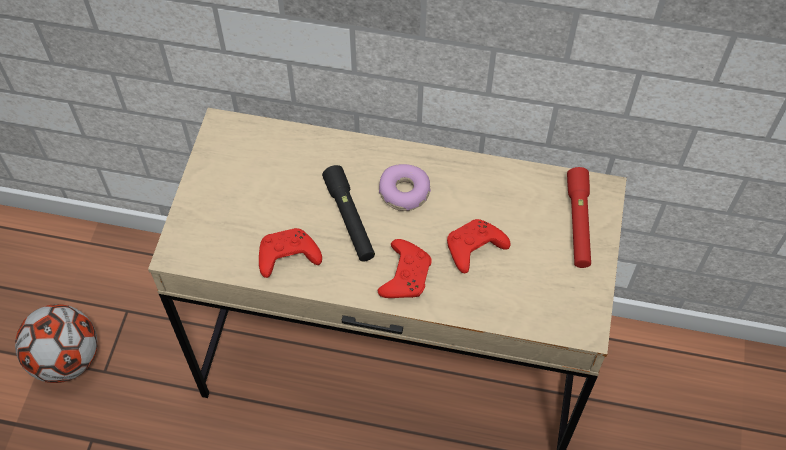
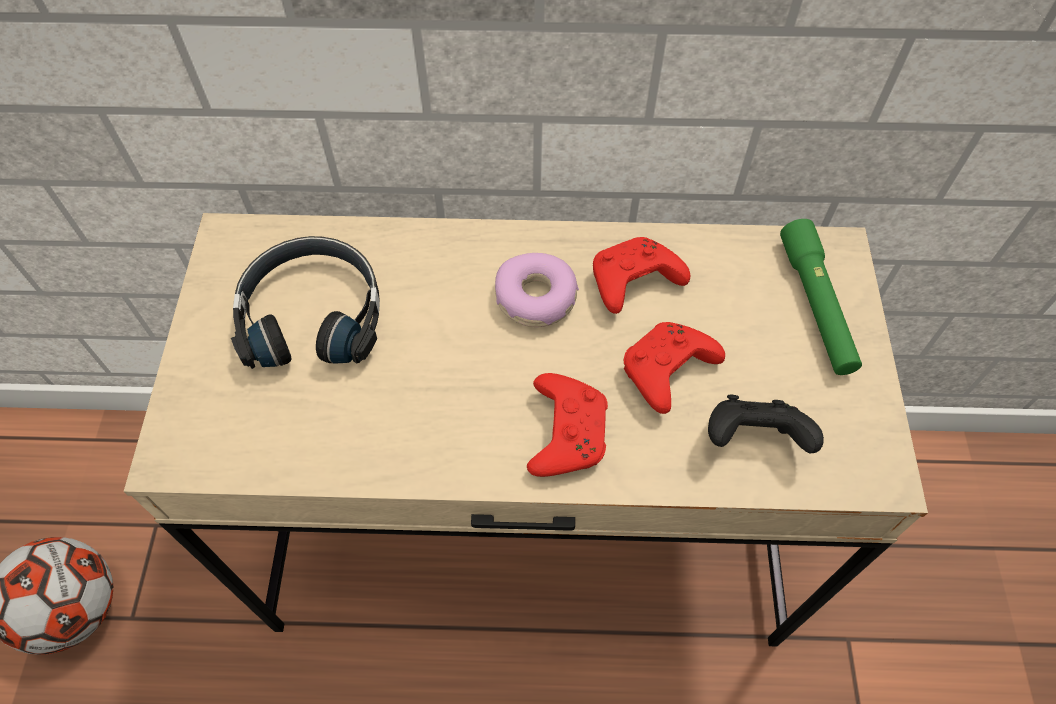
camera: 10 degrees left, 0 degrees up
(267, 182) = (313, 314): none -> black headphones
(287, 258) = (363, 434): red game controller -> red game controller (632, 283)
(349, 219) = (457, 353): black flashlight -> none
(515, 296) = (753, 439): none -> black game controller
(578, 223) = (816, 305): red flashlight -> green flashlight

